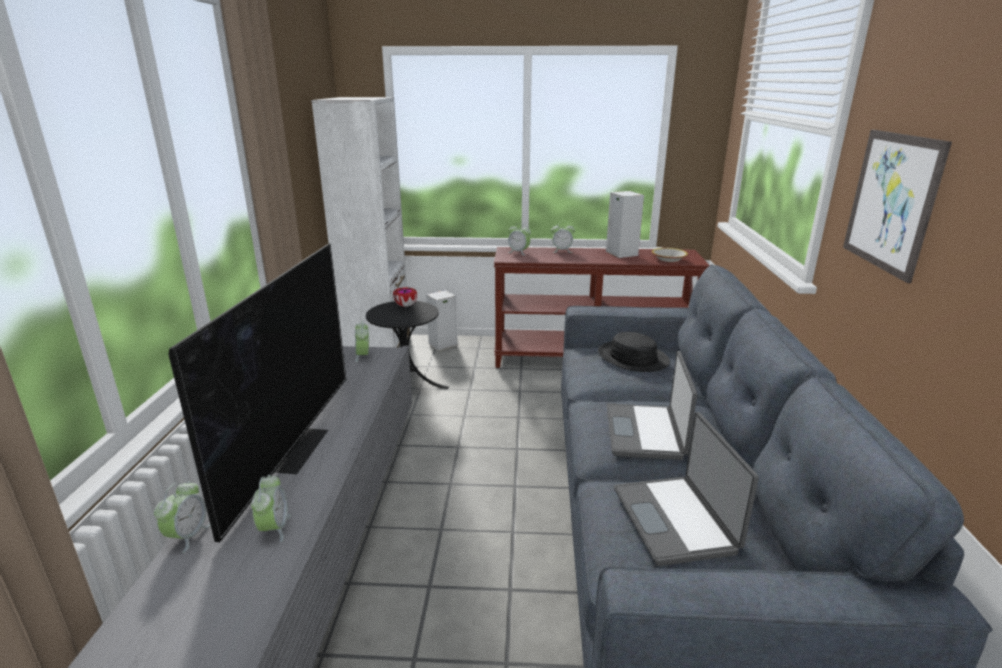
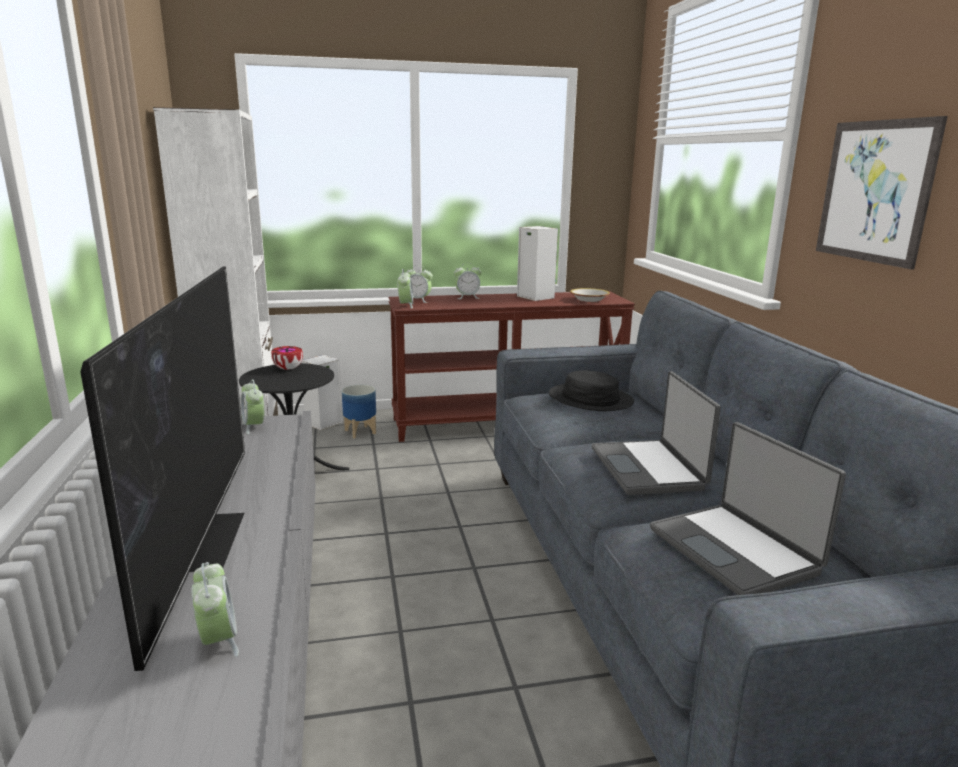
camera: 15 degrees left, 5 degrees down
(188, 536) = (83, 672): alarm clock -> alarm clock (405, 305)
(468, 355) = (360, 432): none -> planter

